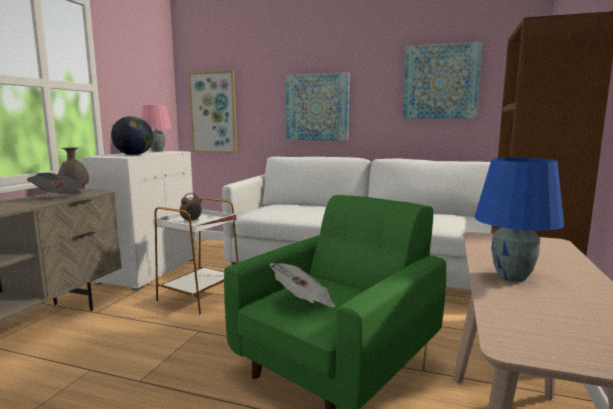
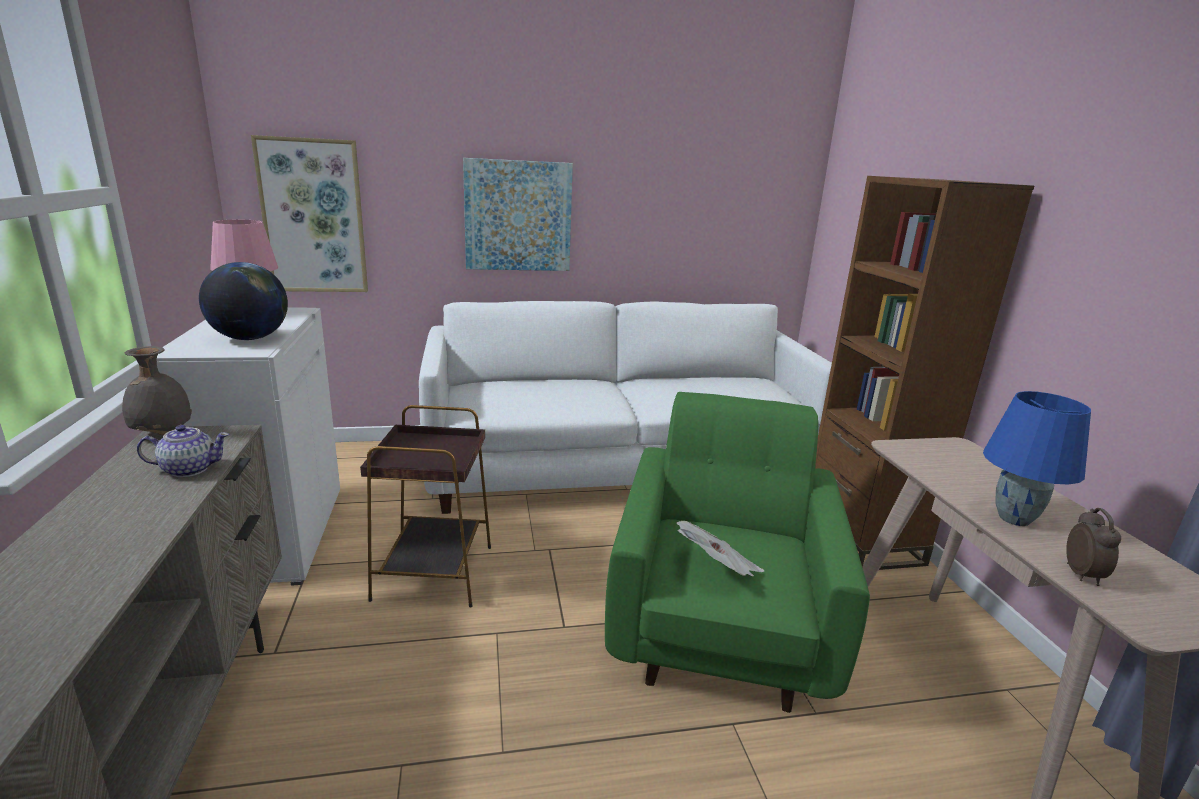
camera: 30 degrees left, 10 degrees up
(60, 198) = (189, 469): newspaper -> teapot
(191, 221) = (425, 457): alarm clock -> alarm clock (1083, 575)
(200, 298) = (435, 572): white side table -> brown side table
(440, 82) = (702, 188): picture -> none

